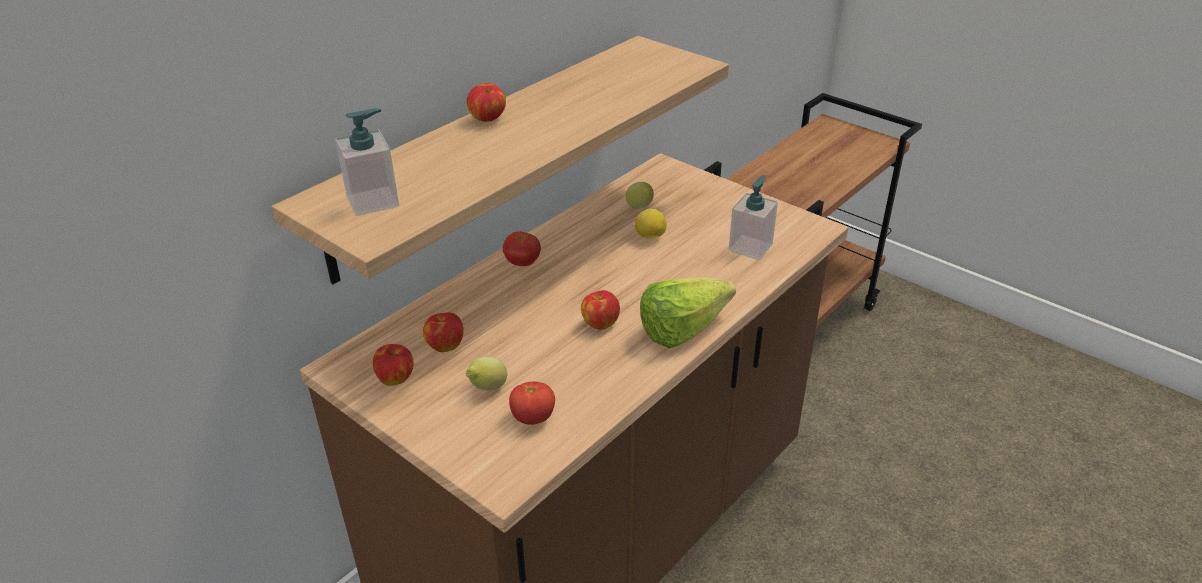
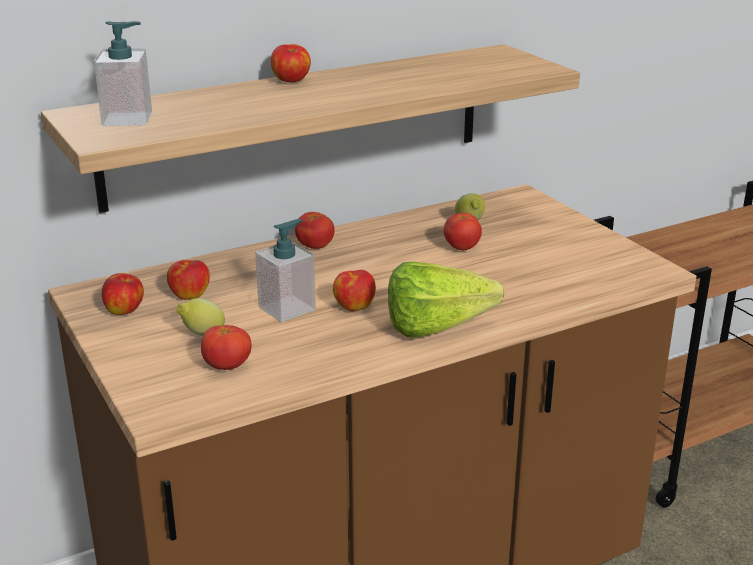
camera: 20 degrees right, 10 degrees down
(650, 237) = (462, 248): lemon -> tomato
(750, 247) = (566, 274): soap dispenser -> soap dispenser (287, 308)

